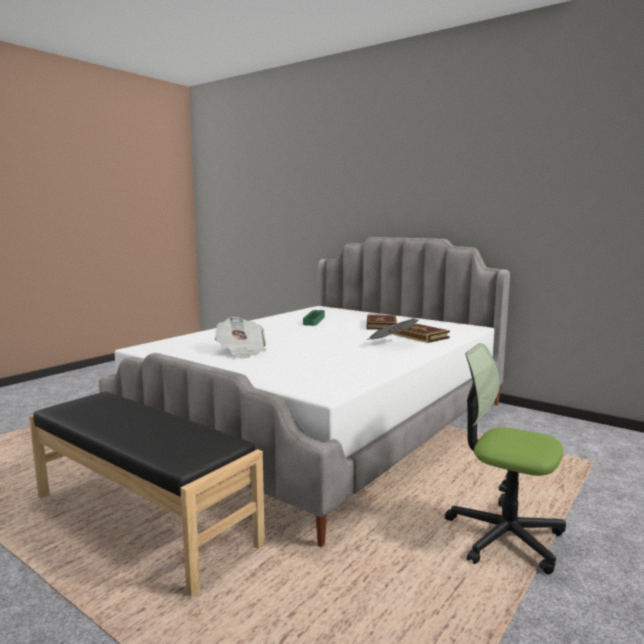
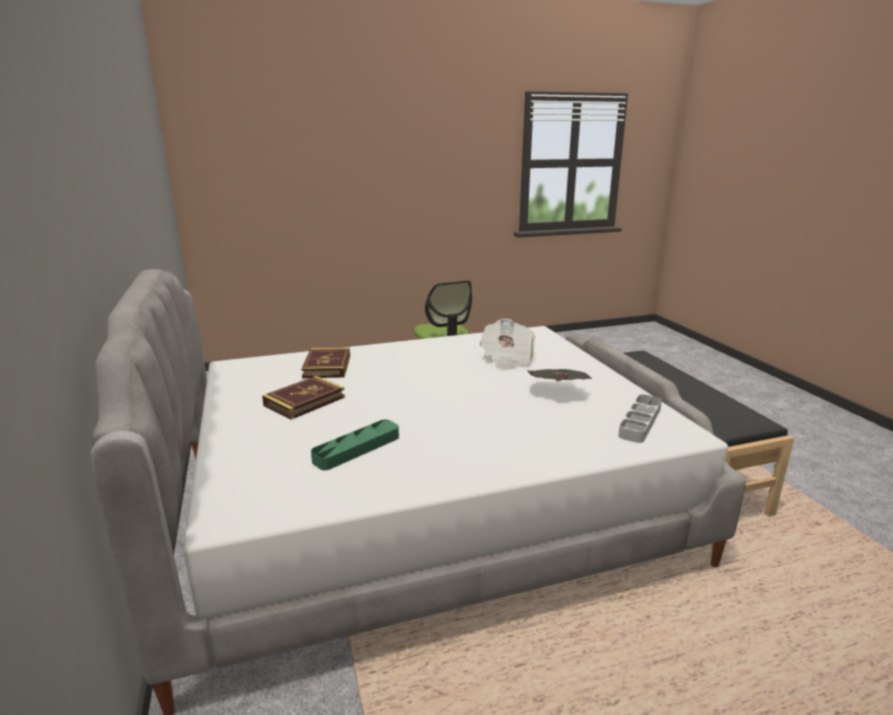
camera: 145 degrees left, 10 degrees up
(173, 348) = (640, 422): none -> grey tray
(392, 343) = (383, 364): newspaper -> newspaper (507, 359)

